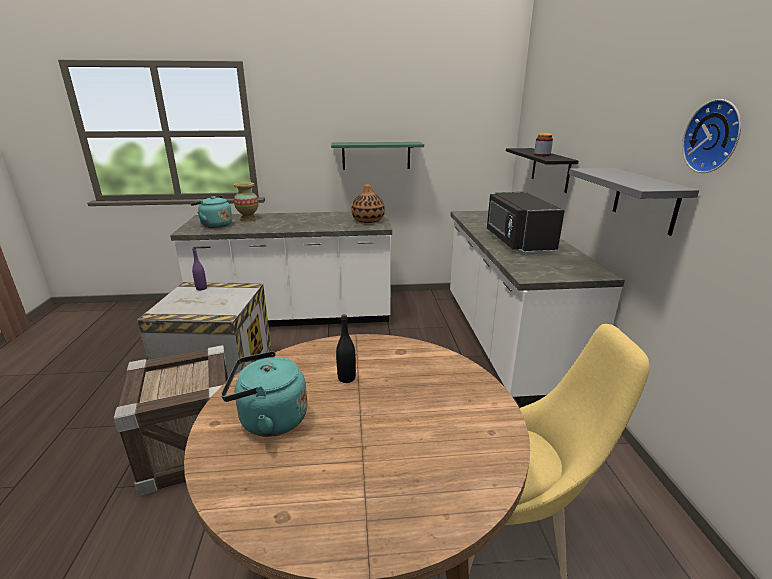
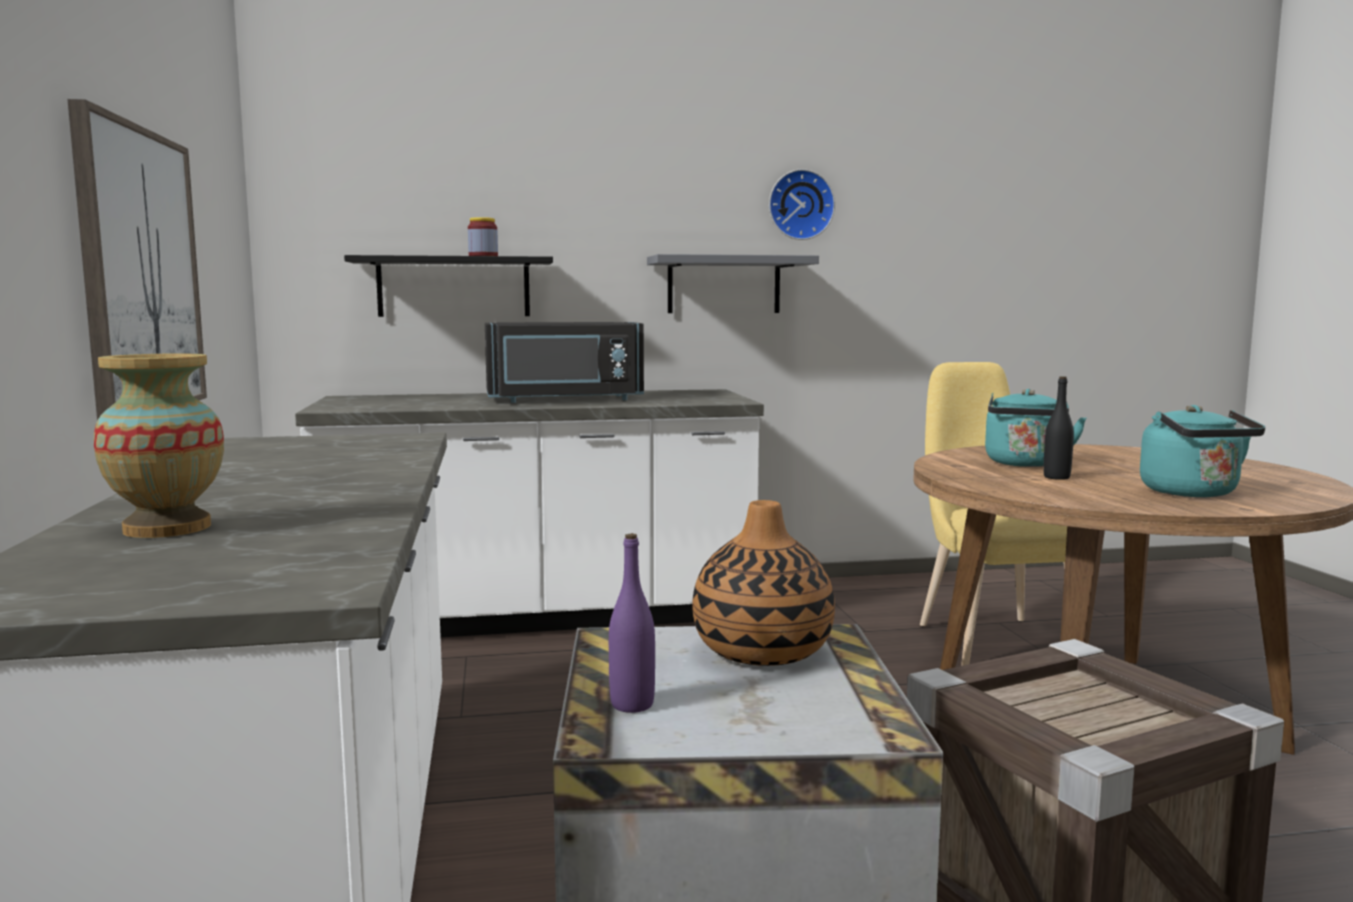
camera: 95 degrees left, 15 degrees down
(215, 225) = (241, 558): turquoise kettle -> turquoise kettle (1025, 464)
(368, 220) = (342, 442): vase -> vase (761, 651)
(376, 155) = (140, 272): green shelf -> picture

